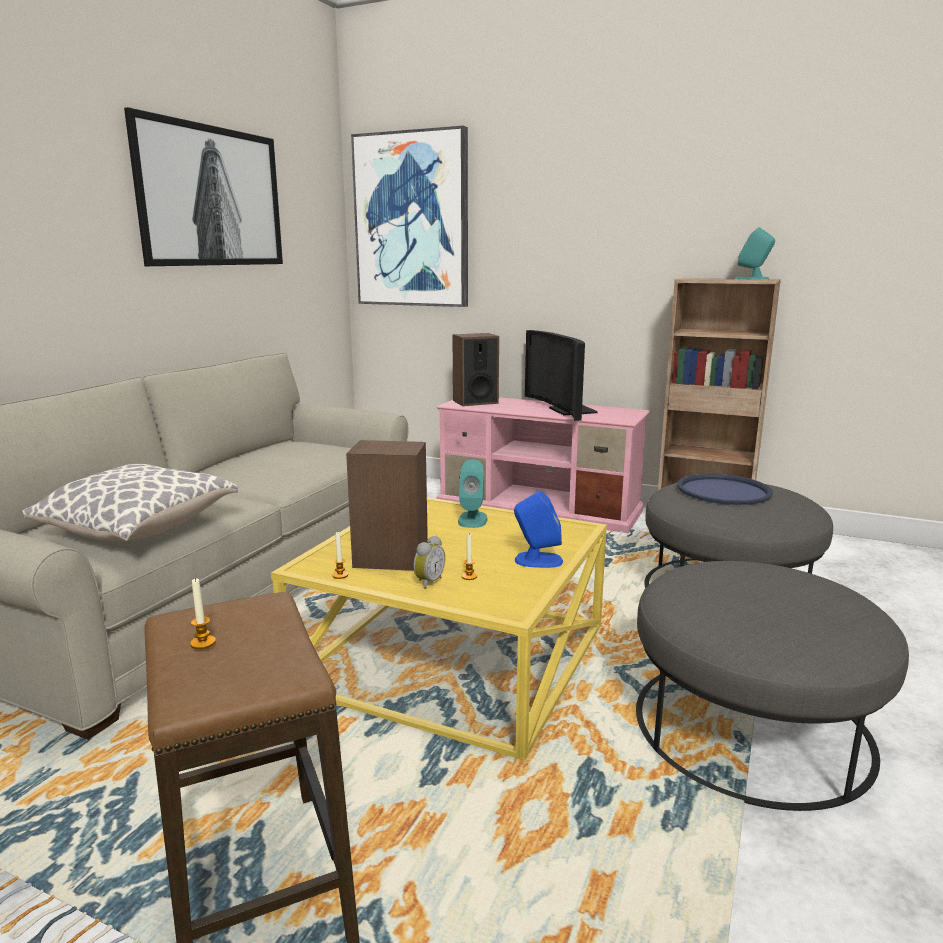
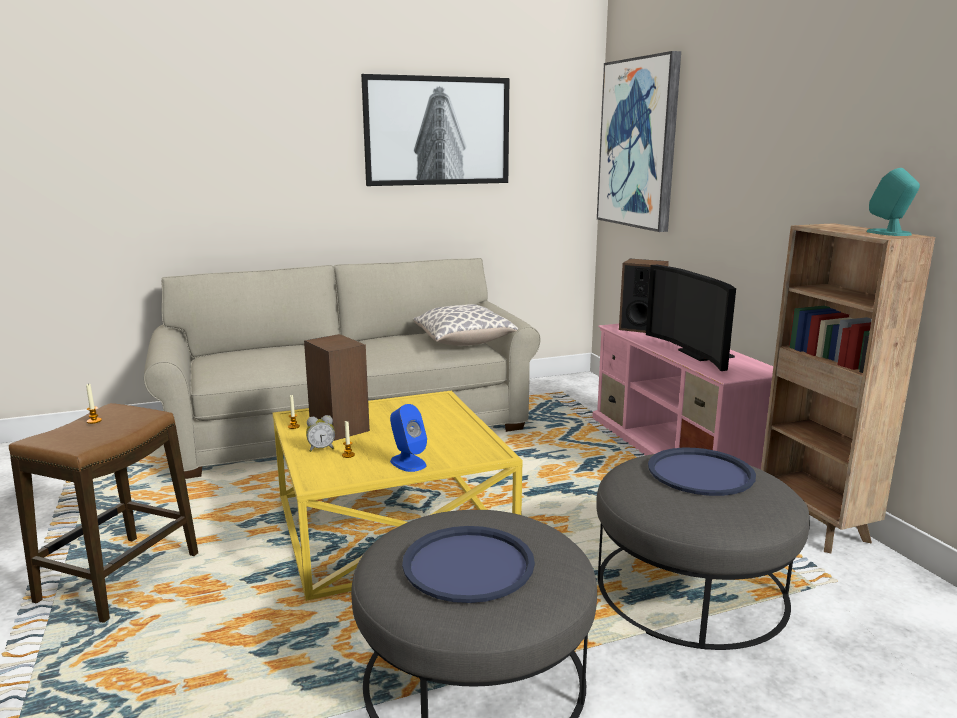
camera: 45 degrees right, 0 degrees up
(139, 530) = (256, 366): pillow -> pillow (464, 342)
(472, 520) = (444, 422): turquoise speaker -> none
(565, 410) = (698, 354): television -> television turned 45 degrees counterclockwise
(785, 606) = (468, 565): none -> blue tray

